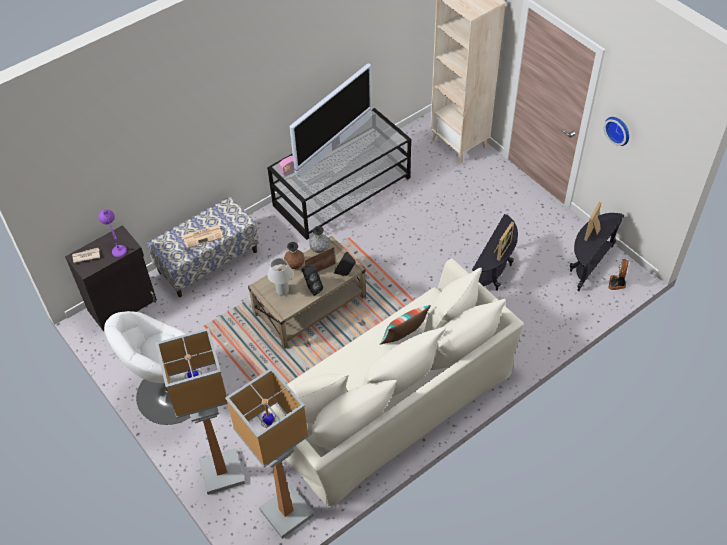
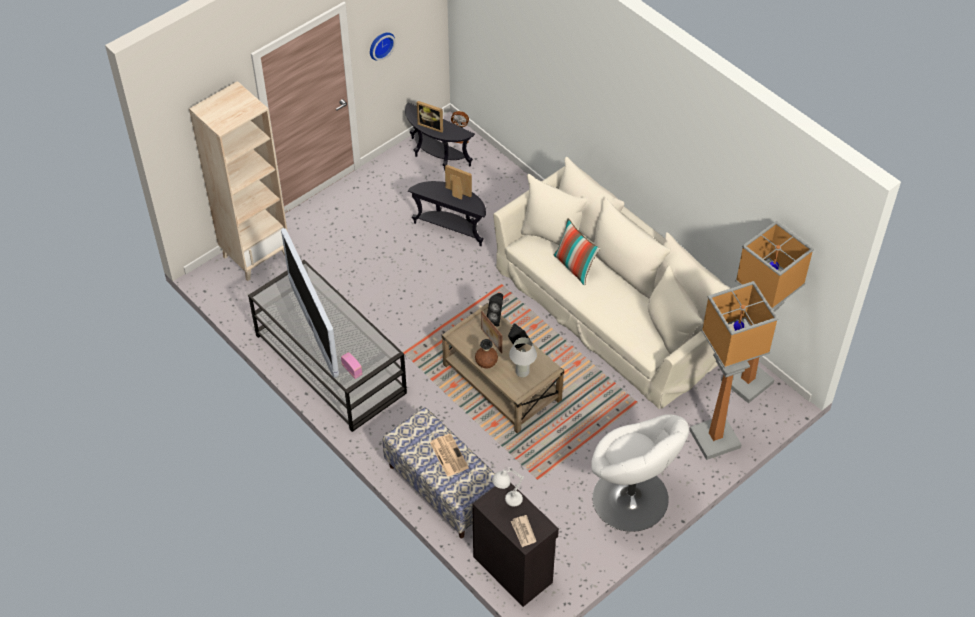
camera: 95 degrees left, 0 degrees up
(117, 247) = (507, 501): purple table lamp -> white table lamp
(320, 249) = (462, 343): grey vase -> none
(334, 146) = (314, 330): television -> television turned 150 degrees counterclockwise

